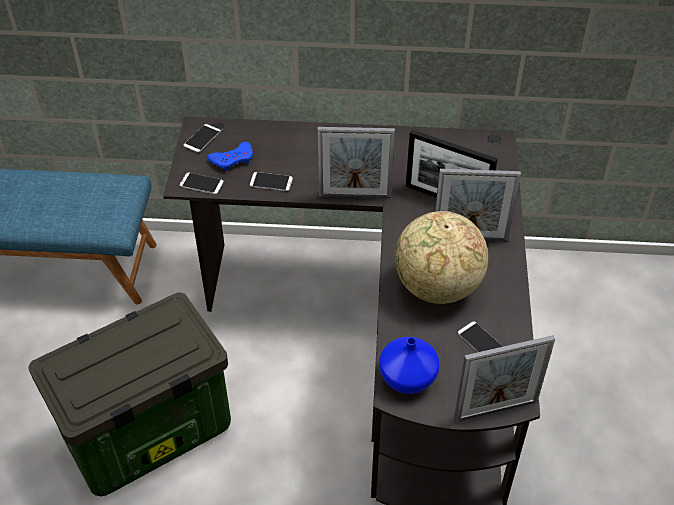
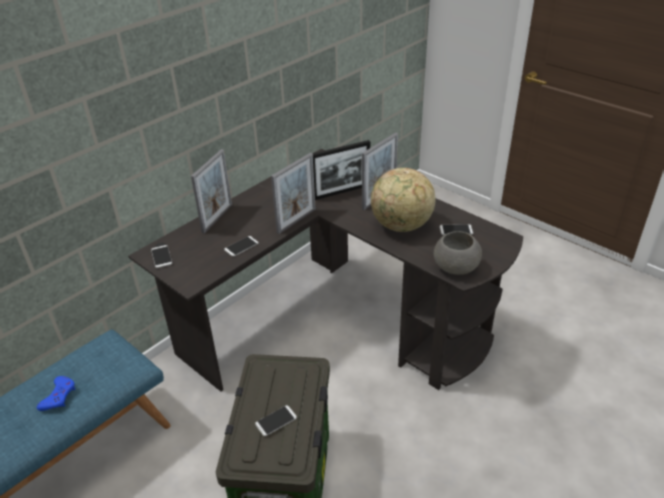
camera: 50 degrees left, 10 degrees down
(201, 184) = (201, 276): phone -> phone (276, 421)
(233, 160) = (199, 253): blue game controller -> blue game controller (59, 396)
(407, 377) = (455, 267): blue vase -> grey bowl
(495, 410) = (507, 248): picture frame -> picture frame (217, 218)

